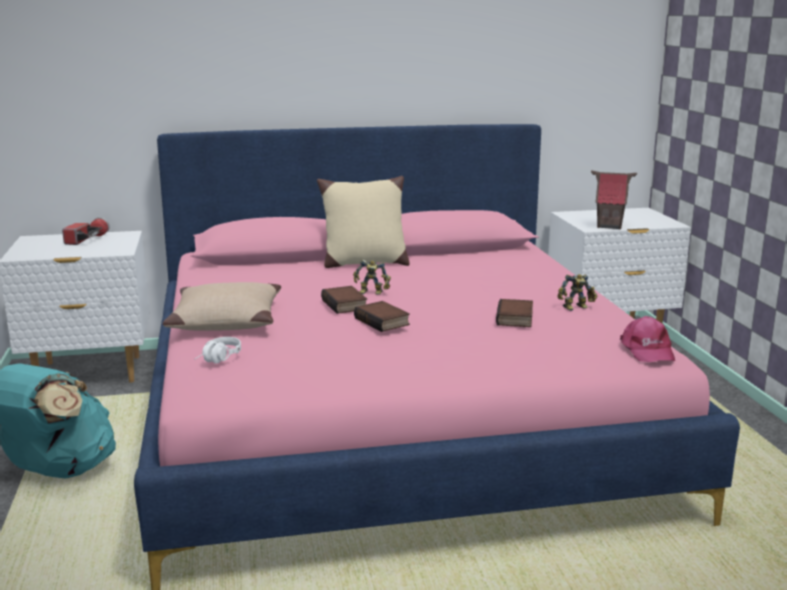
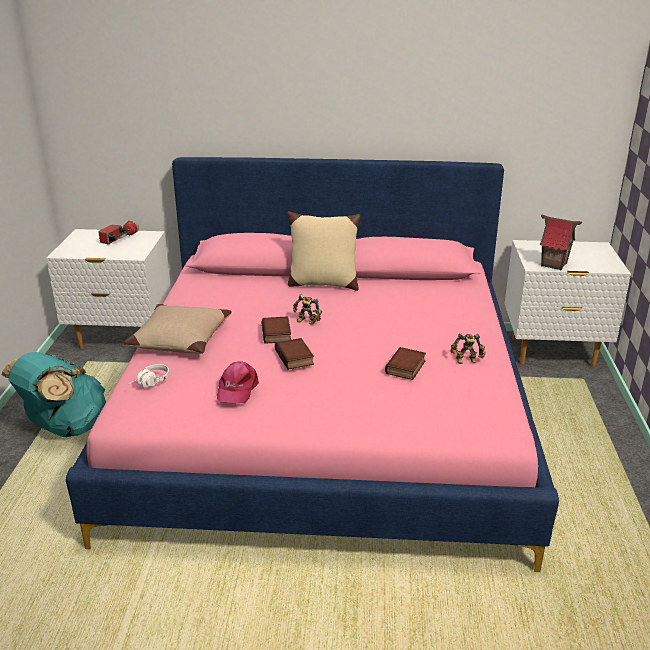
camera: 15 degrees right, 10 degrees up
(647, 350) = (495, 422): pink cap -> pink cap (237, 388)

